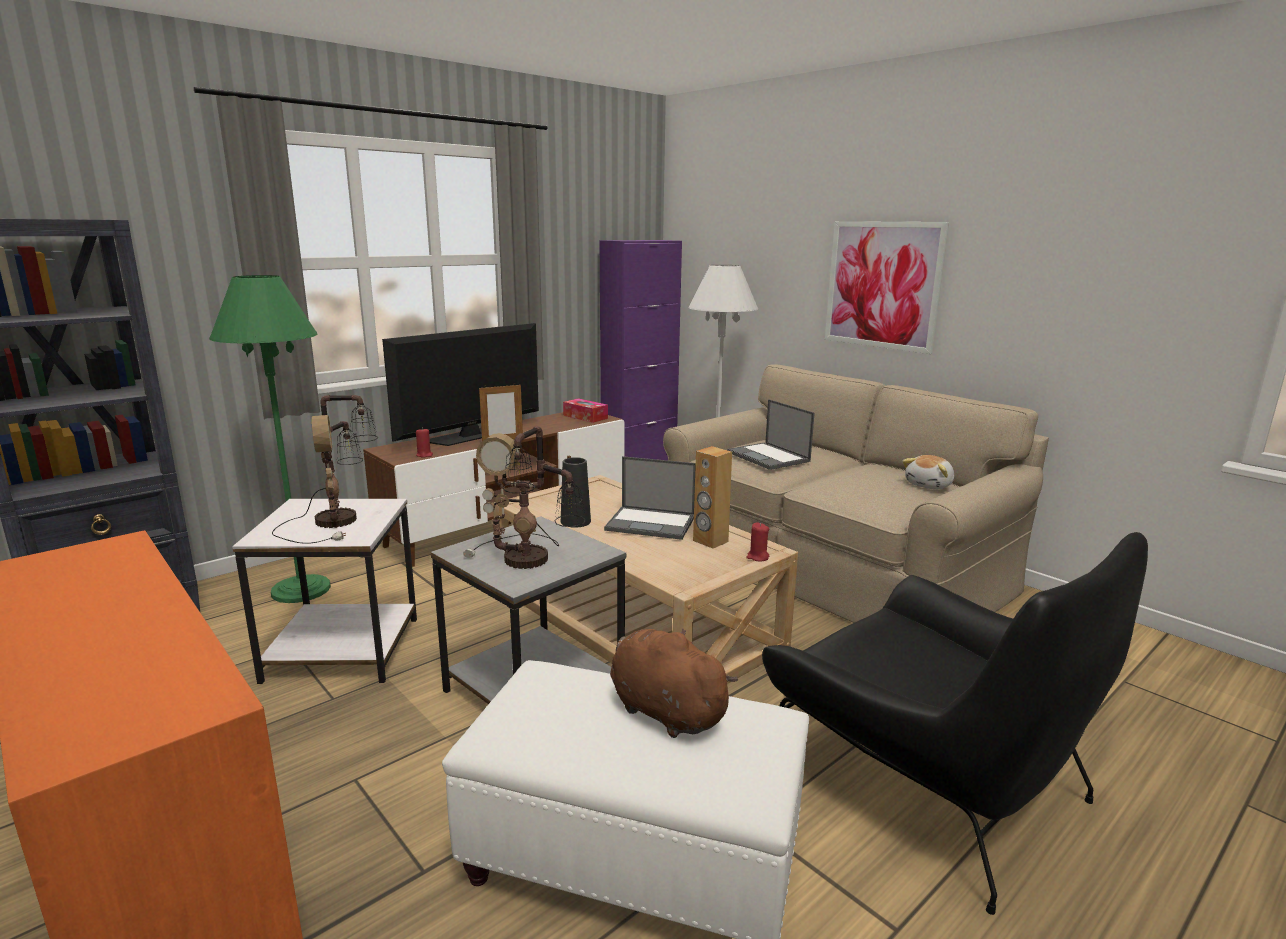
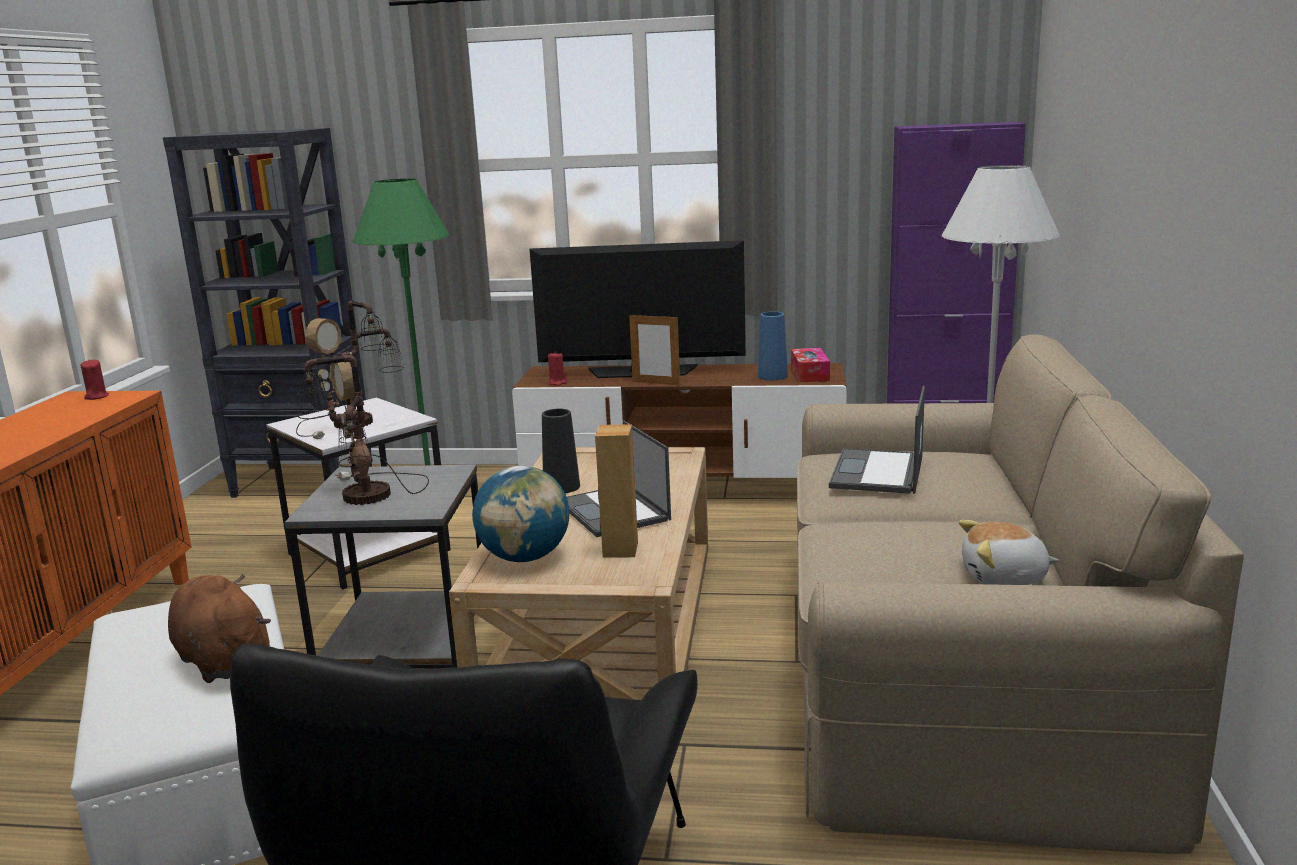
camera: 50 degrees right, 0 degrees up
(567, 422) = (772, 376): none -> blue vase
(663, 710) = (223, 660): brown plush toy -> brown plush toy turned 45 degrees counterclockwise
(671, 565) = (525, 557): none -> globe
(757, 557) = (613, 582): red candle -> red candle (96, 397)
(882, 285) = (1155, 212): picture -> none

